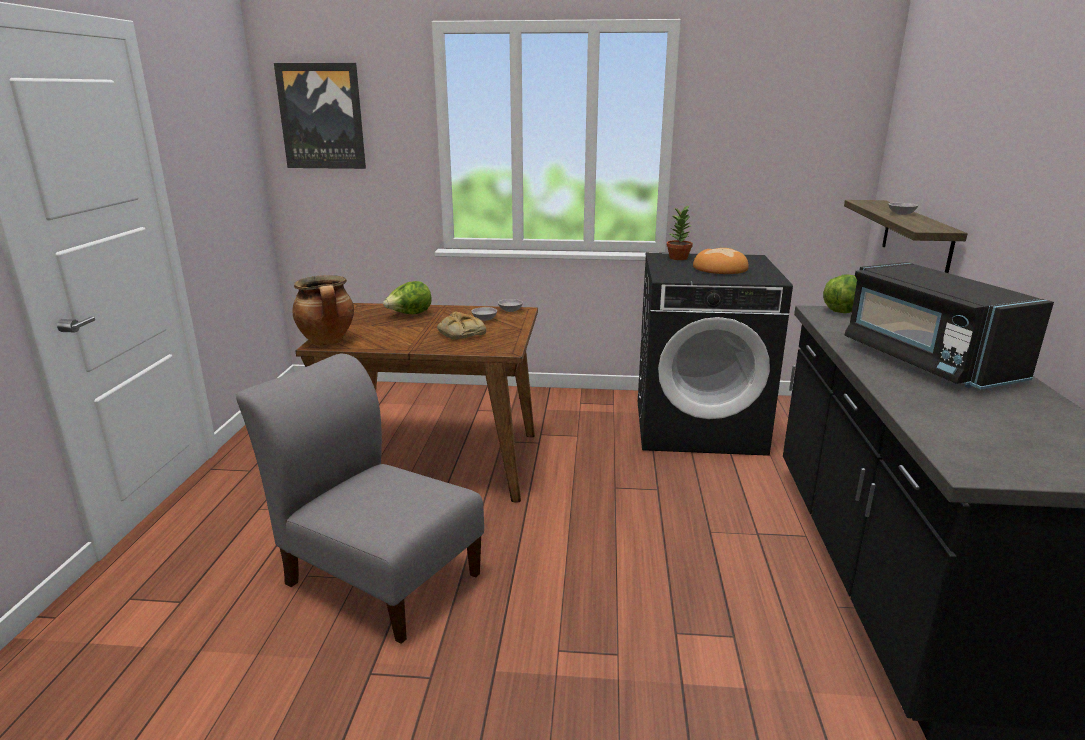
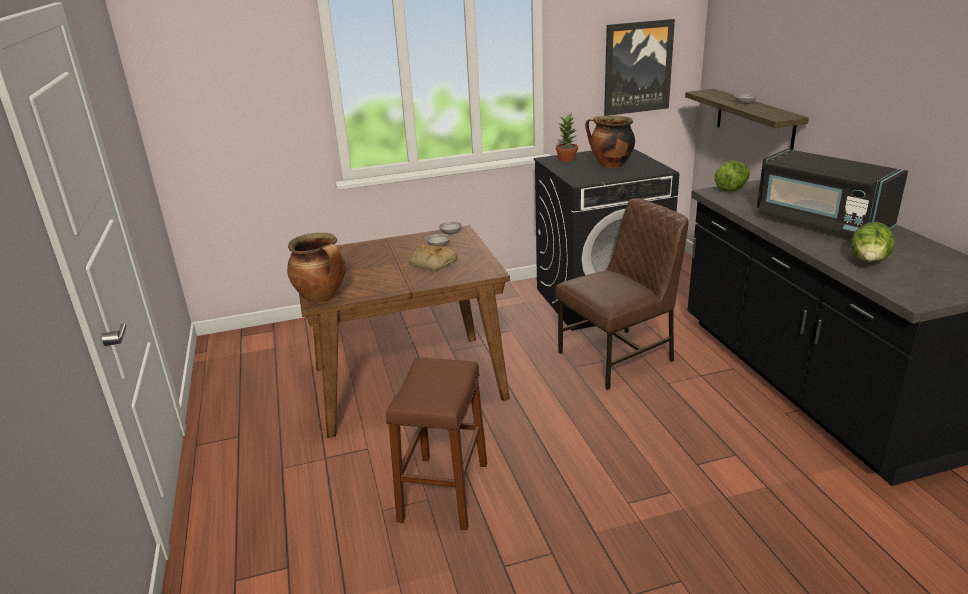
camera: 20 degrees left, 5 degrees up
(322, 116) = (201, 65): picture -> picture (637, 67)
(378, 575) = (444, 491): grey chair -> brown stool
(409, 315) = (365, 254): lettuce -> lettuce (868, 262)
(673, 489) = (618, 357): none -> brown chair
(719, 268) = (610, 165): bread -> cooking pot

